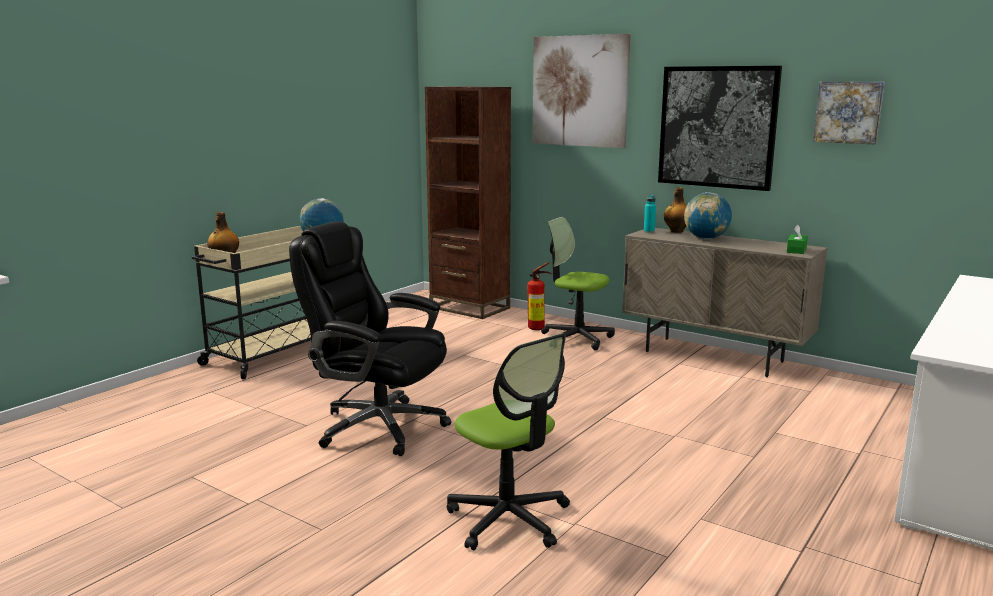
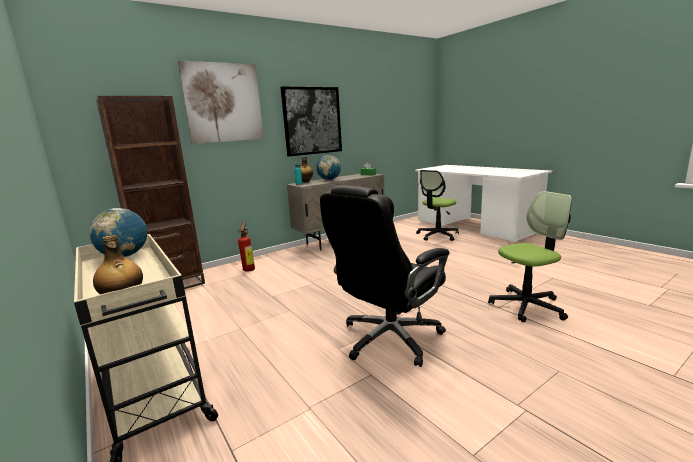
camera: 70 degrees left, 0 degrees up
(576, 338) = (281, 262): office chair -> office chair (437, 235)
(848, 112) = (364, 109): picture -> none

